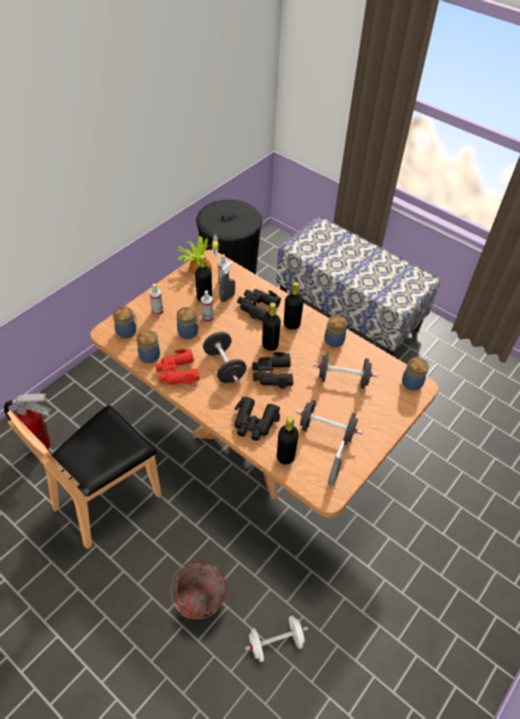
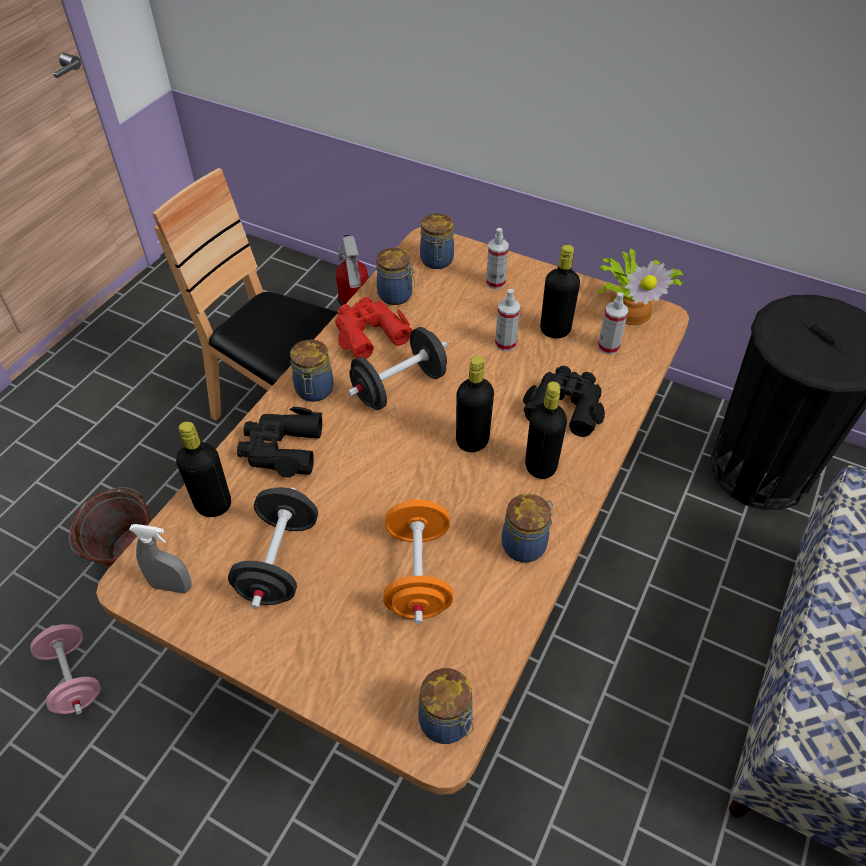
camera: 80 degrees right, 0 degrees up
(189, 333) = (461, 328): jar -> jar (314, 391)
(227, 298) = (569, 360): grey spray bottle -> none
(272, 374) = (399, 456): black binoculars -> none
(275, 643) = (73, 678): white dumbbell -> pink dumbbell
(343, 379) = (418, 575): black dumbbell -> orange dumbbell

